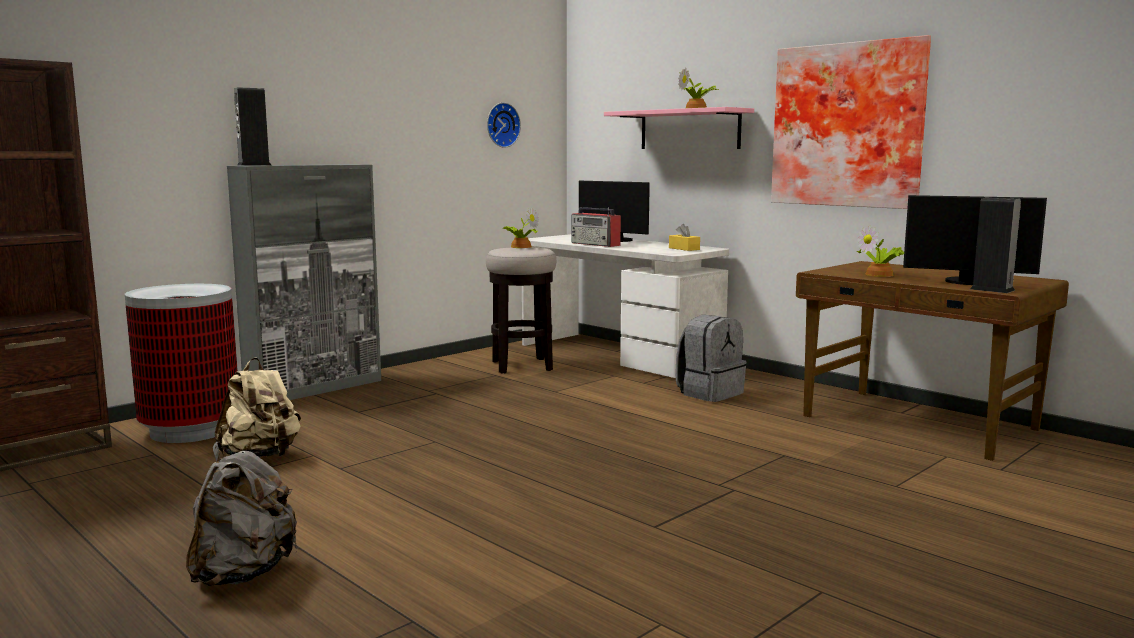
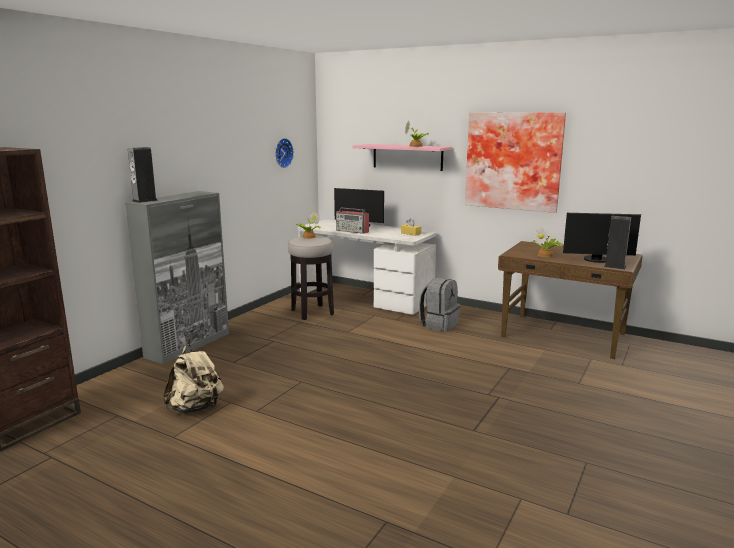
camera: 15 degrees left, 5 degrees up
(190, 430) = (127, 391): trash can -> none
(243, 574) = (257, 504): grey backpack -> none

